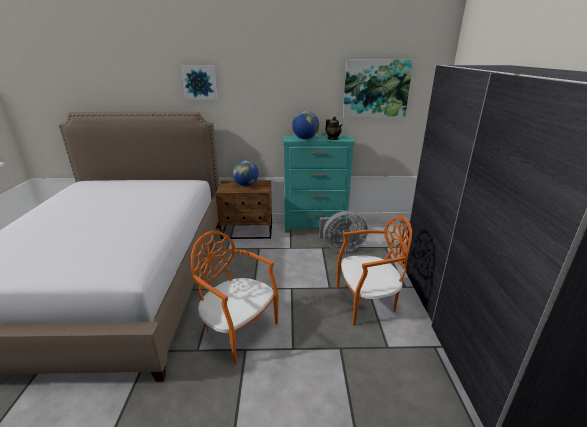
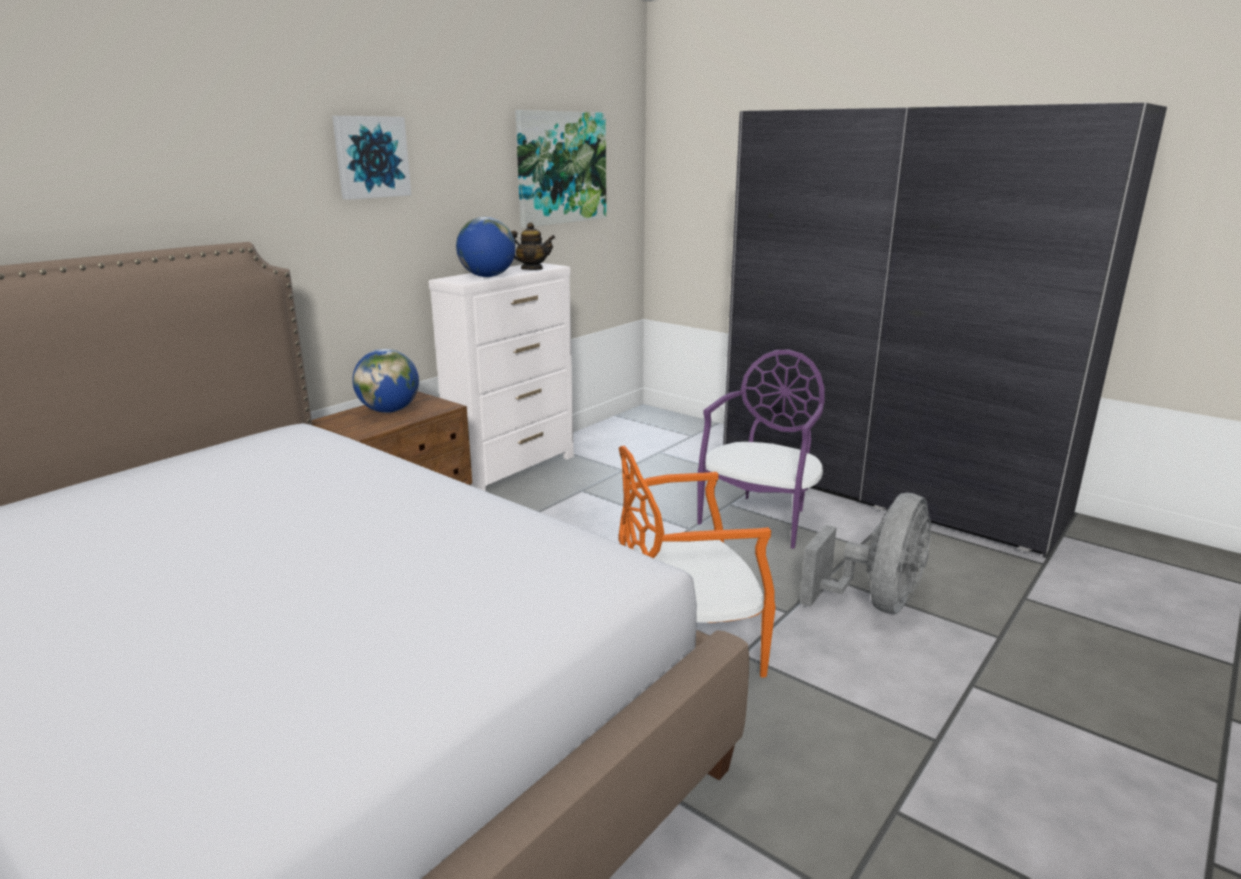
camera: 50 degrees left, 5 degrees down
(200, 82) = (229, 163): picture -> picture (370, 157)
(315, 227) = (514, 470): turquoise dresser -> white dresser
(340, 248) = (607, 479): grey fan -> grey fan (875, 602)
(367, 302) = (760, 518): orange chair -> purple chair

